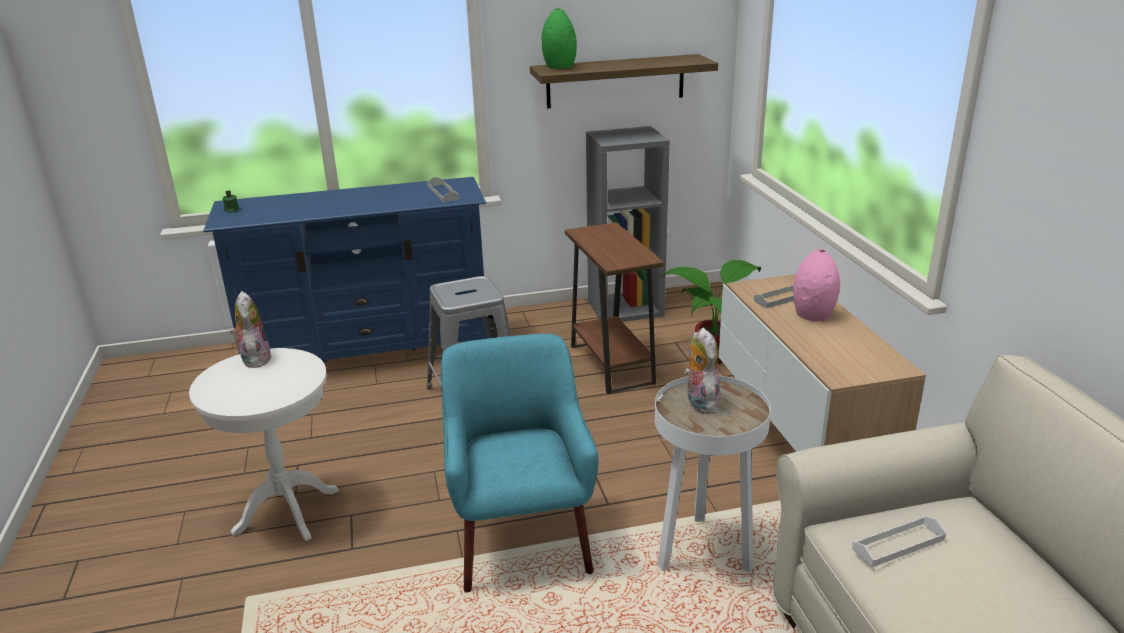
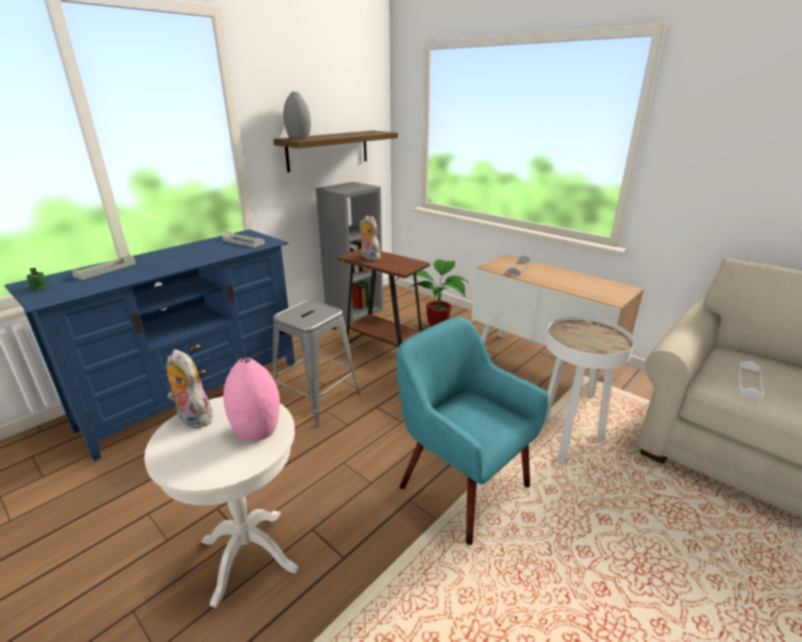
camera: 35 degrees left, 0 degrees up
(294, 201) = (106, 270): none -> grey tray
(559, 66) = (298, 138): green vase -> grey vase
(699, 402) = (577, 336): plush toy -> plush toy (369, 257)
(812, 314) = (546, 273): pink vase -> pink vase (256, 430)

